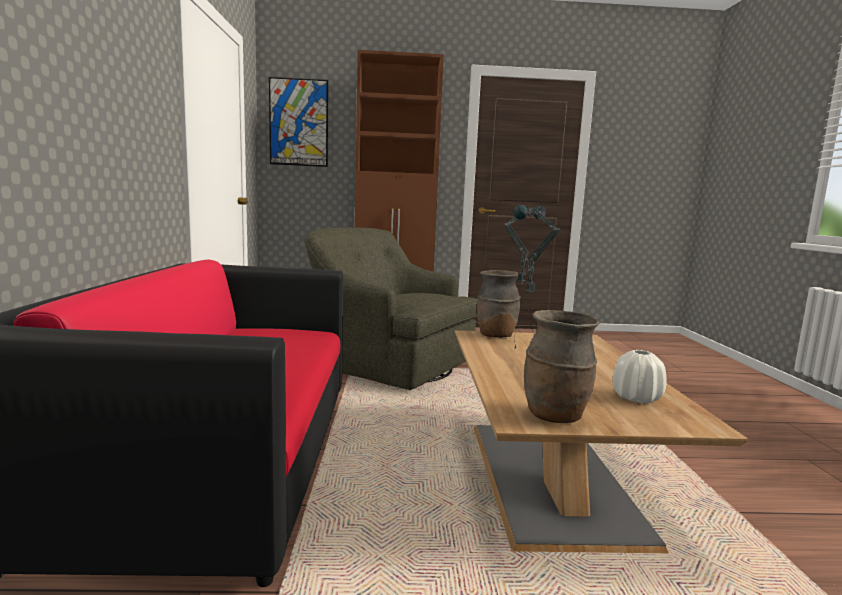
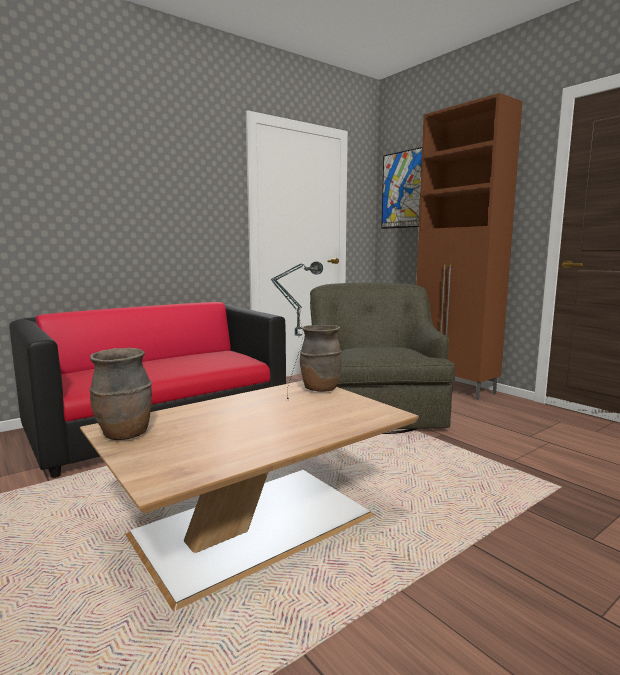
camera: 55 degrees right, 0 degrees up
(524, 366) = (242, 410): table lamp -> none
(636, 398) = (206, 453): white vase -> none

